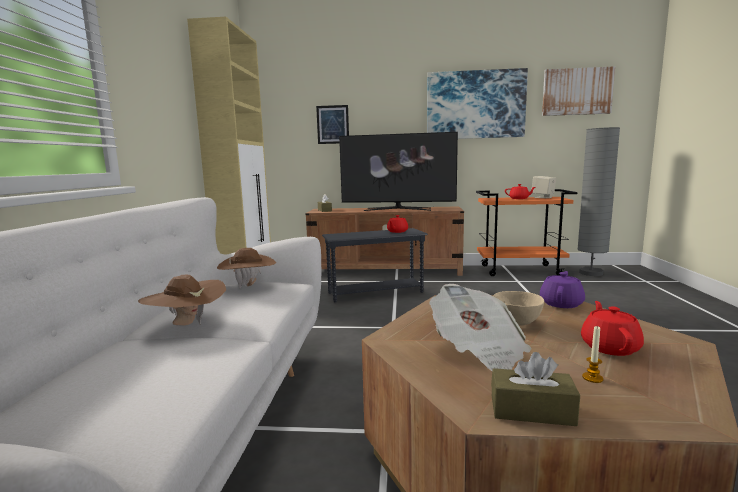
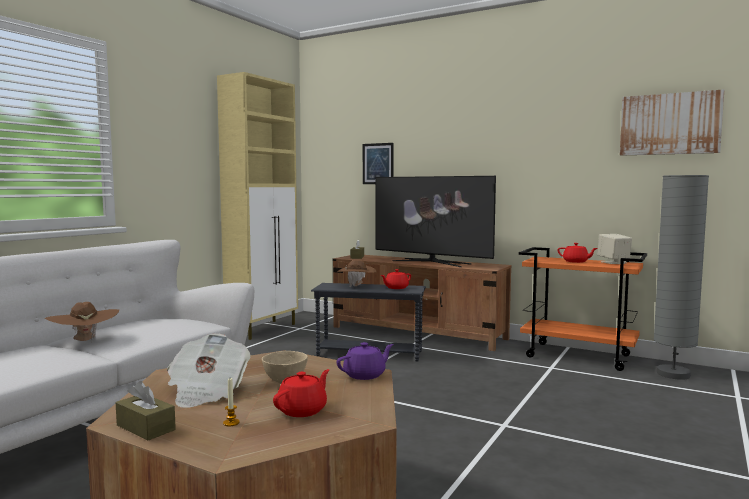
camera: 25 degrees right, 5 degrees down
(249, 286) = (174, 321): brown hat -> brown hat (357, 286)
(475, 105) = (533, 142): picture -> none

